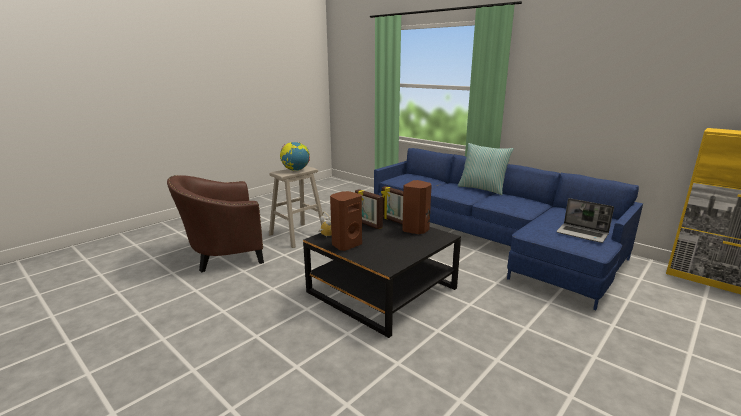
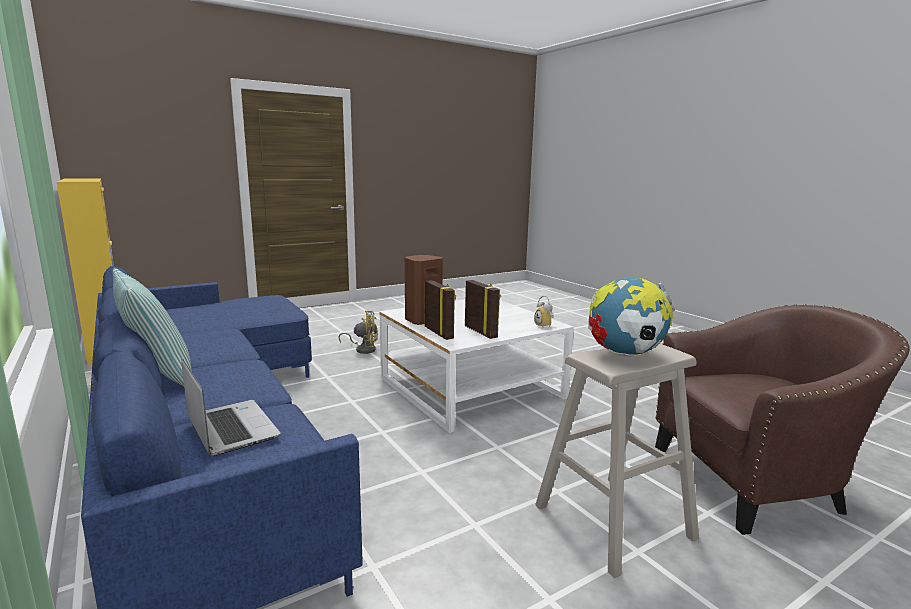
camera: 165 degrees left, 5 degrees down
(346, 244) = (520, 316): brown speaker -> none
(382, 290) = (470, 387): black coffee table -> white coffee table
(519, 323) = (363, 349): none -> yellow fan
(582, 234) = (239, 303): laptop -> laptop (230, 428)

